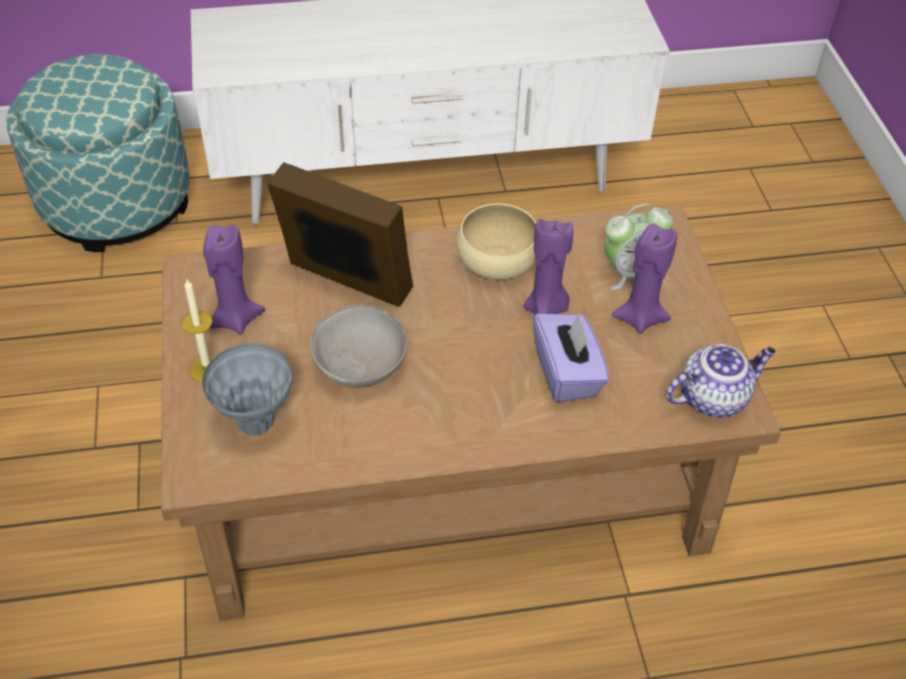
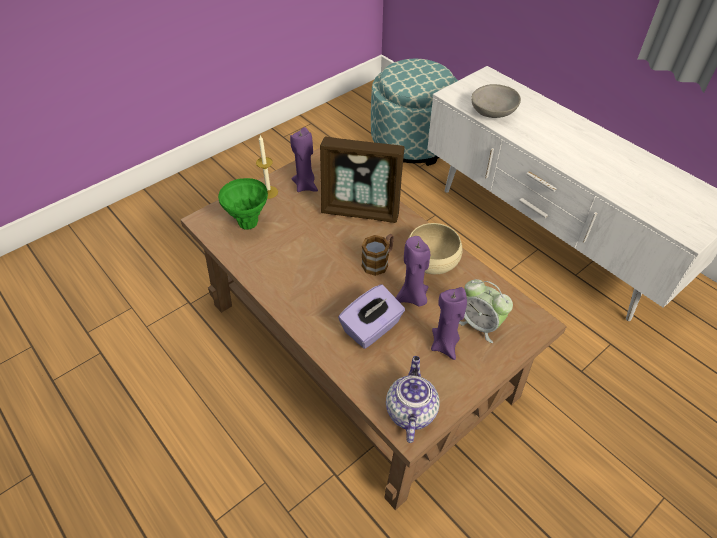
camera: 60 degrees right, 0 degrees up
(255, 422) = (248, 223): grey vase -> green vase
(345, 283) = (361, 210): picture frame -> picture frame turned 105 degrees clockwise
(361, 364) = (312, 242): grey bowl -> grey bowl (493, 112)
(459, 312) = (379, 262): none -> mug
(713, 397) = (410, 411): teapot -> teapot turned 120 degrees counterclockwise

